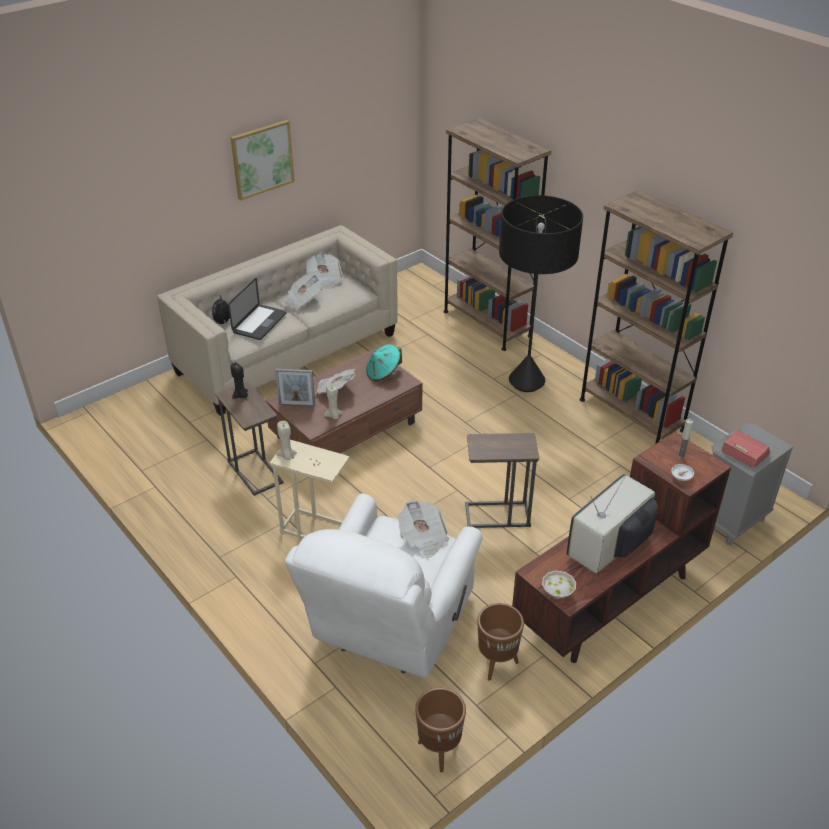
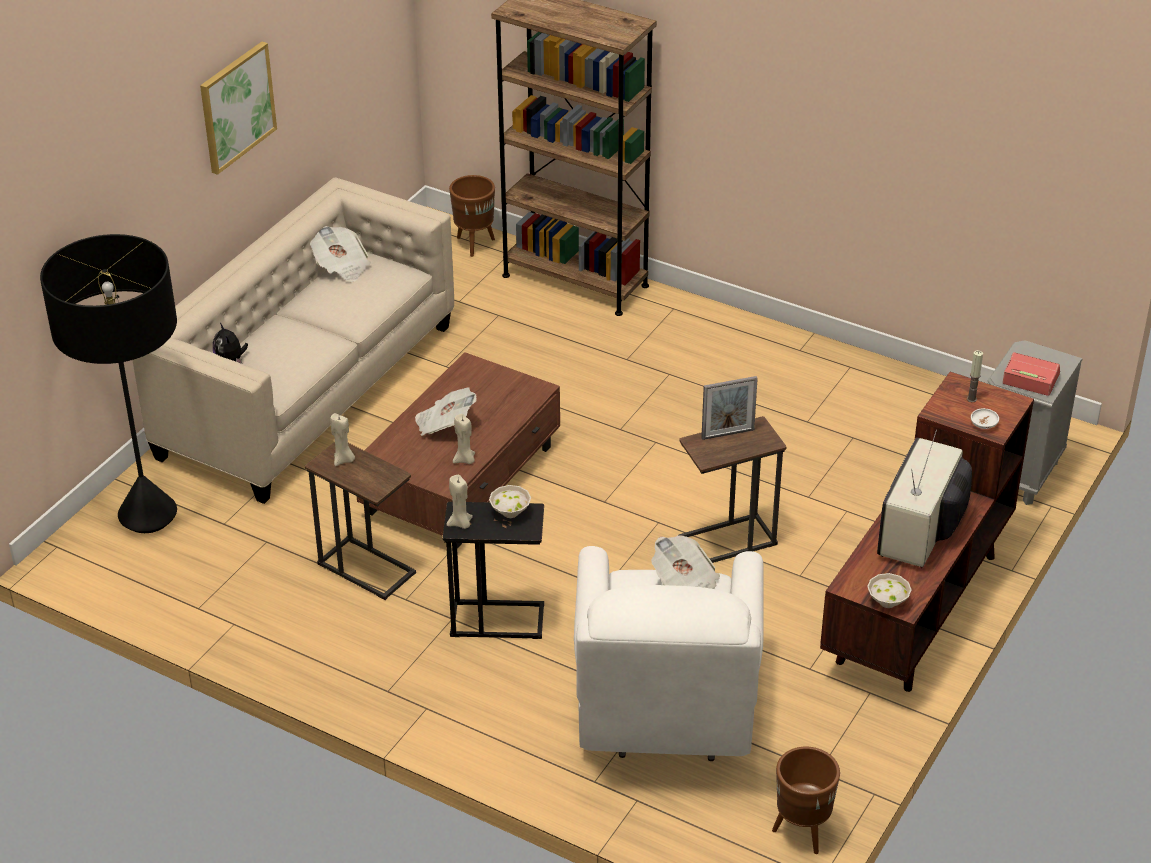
camera: 20 degrees left, 0 degrees up
(241, 396) = (343, 460): black candle -> beige candle
(259, 323) = (287, 352): laptop -> none
(297, 405) = (404, 457): picture frame -> picture frame (727, 434)
(302, 301) = (326, 306): newspaper -> none
(315, 529) = (496, 621): beige side table -> black side table
(323, 456) = (510, 512): none -> white bowl
(383, 373) = (498, 384): turquoise hat -> none
(496, 664) = (818, 719): brown planter -> brown planter (473, 245)
(526, 383) = (675, 355): black floor lamp -> black floor lamp (148, 518)
(631, 415) = (835, 366): brown bookcase -> none

